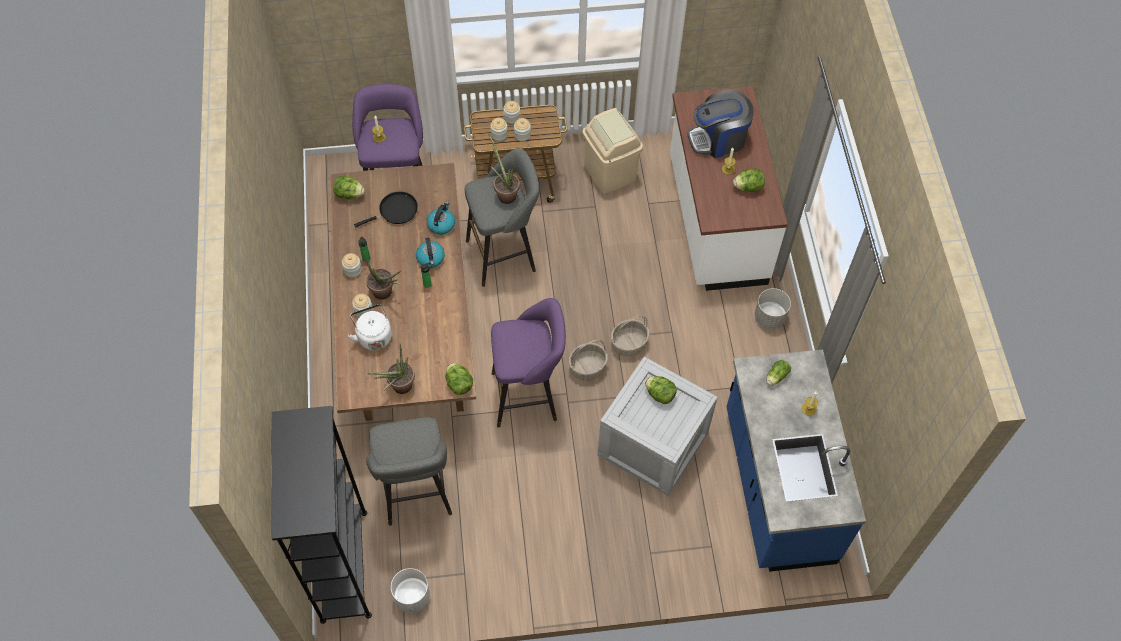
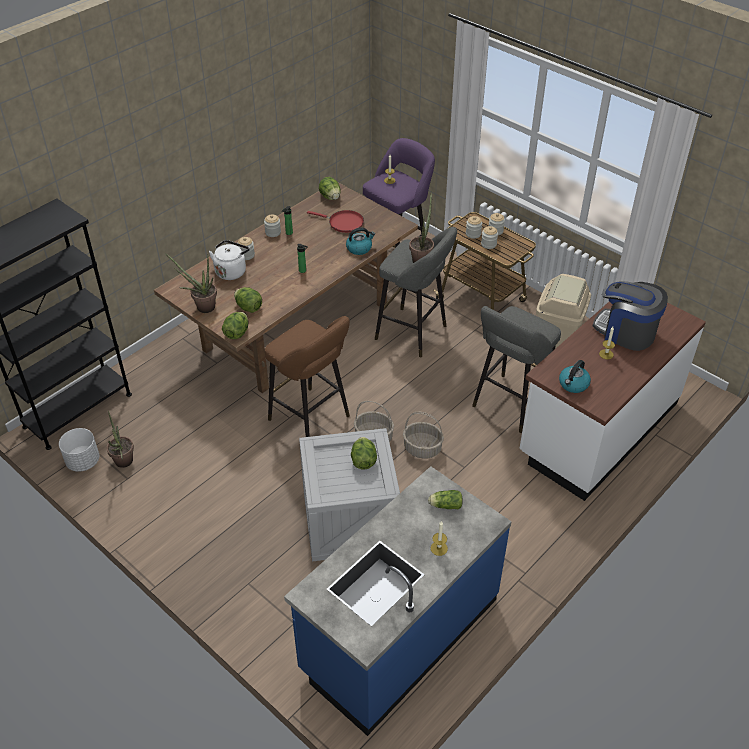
camera: 50 degrees right, 15 degrees down
(385, 294) = (271, 257): potted plant -> potted plant (123, 464)
(395, 211) = (343, 223): black frying pan -> red frying pan
(417, 496) = (168, 413): grey stool -> grey stool (509, 406)
(431, 258) = (325, 260): kettle -> kettle (573, 384)
(529, 396) = (312, 420): purple stool -> brown stool
(748, 187) = (606, 376): lettuce -> lettuce (248, 307)
(769, 317) = (554, 522): grey planter -> none

